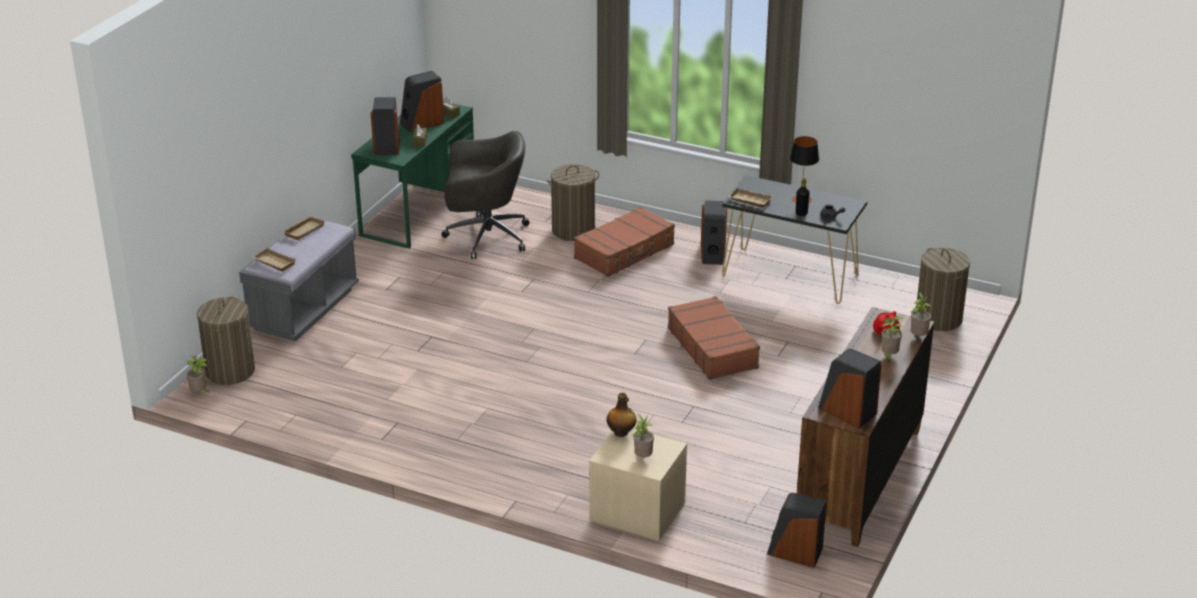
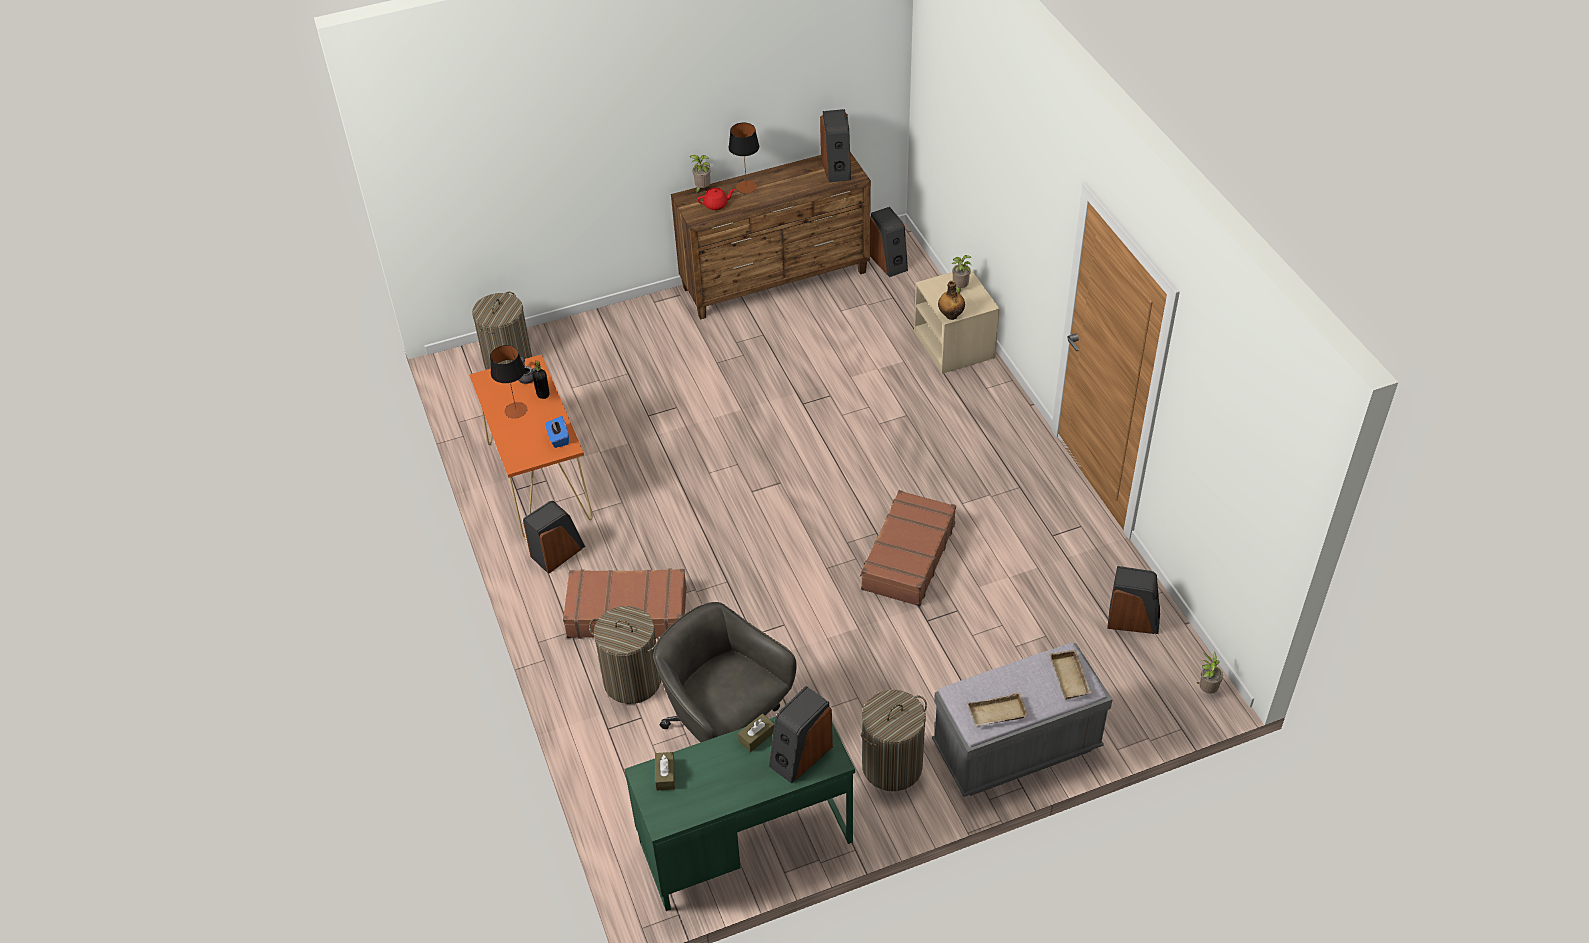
camera: 135 degrees left, 15 degrees up
(230, 371) = (1156, 702): laundry basket -> laundry basket (892, 766)
(422, 123) = (715, 776): speaker -> speaker (1133, 619)
(713, 348) = (712, 447): brown suitcase -> brown suitcase (907, 557)
(749, 201) = (558, 438): beige tray -> blue tissue box
(790, 276) = (539, 480): black console table -> orange console table
(889, 356) = (746, 187): potted plant -> table lamp

